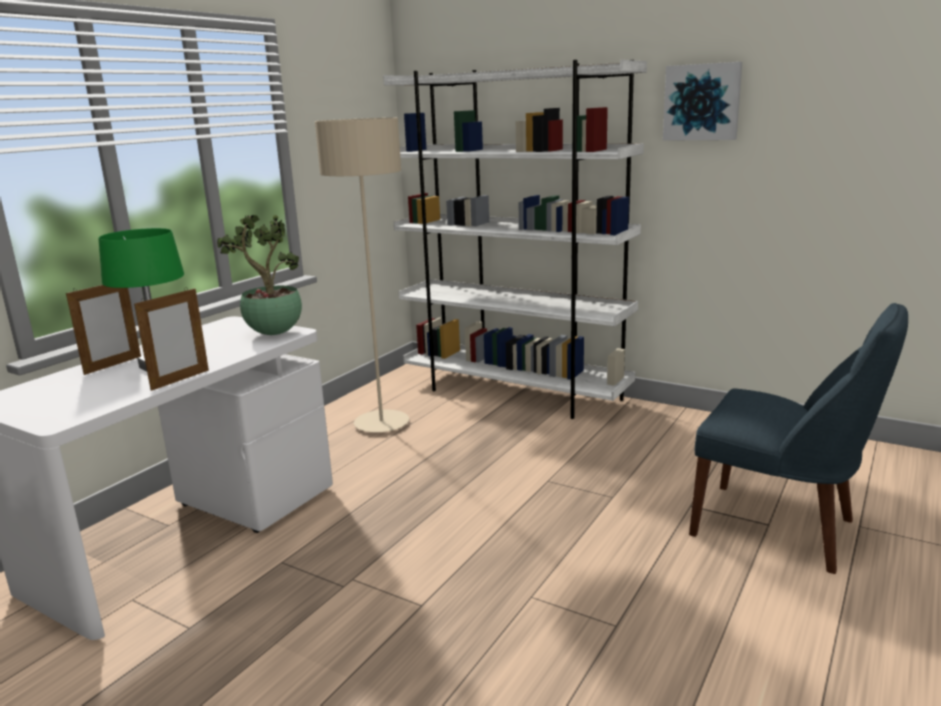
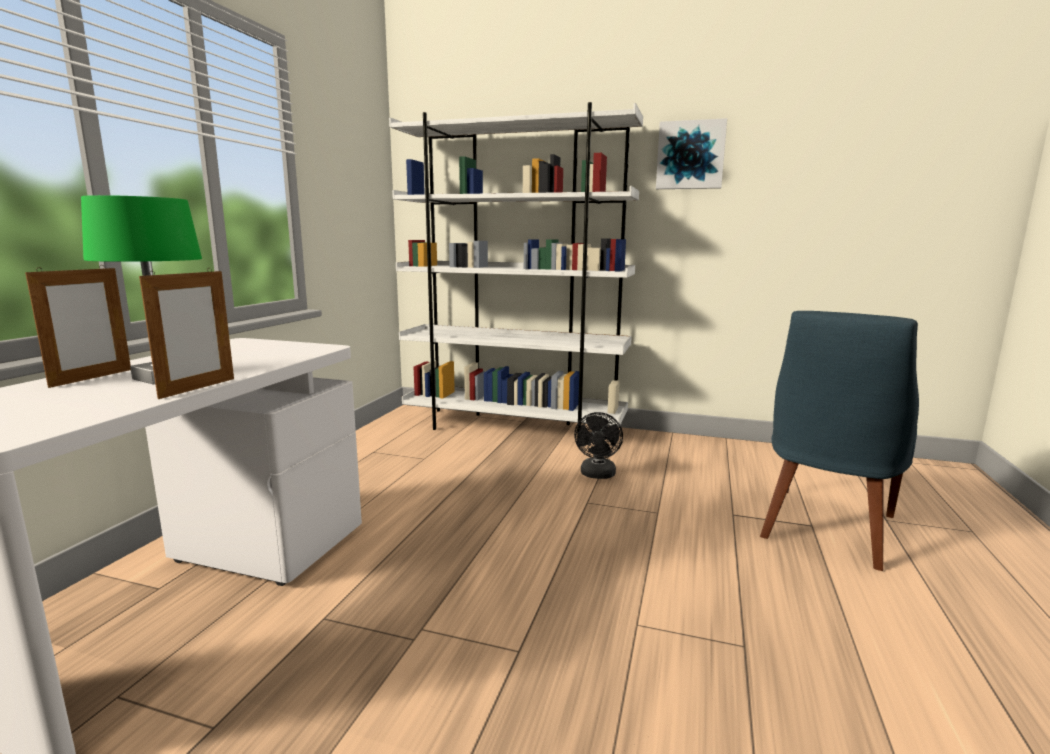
camera: 15 degrees left, 5 degrees down
(273, 334) = (299, 349): potted plant -> none
(381, 424) = (392, 461): beige floor lamp -> none
(574, 452) = (597, 475): none -> black fan
(780, 529) = (825, 529): blue chair -> blue chair turned 105 degrees clockwise

